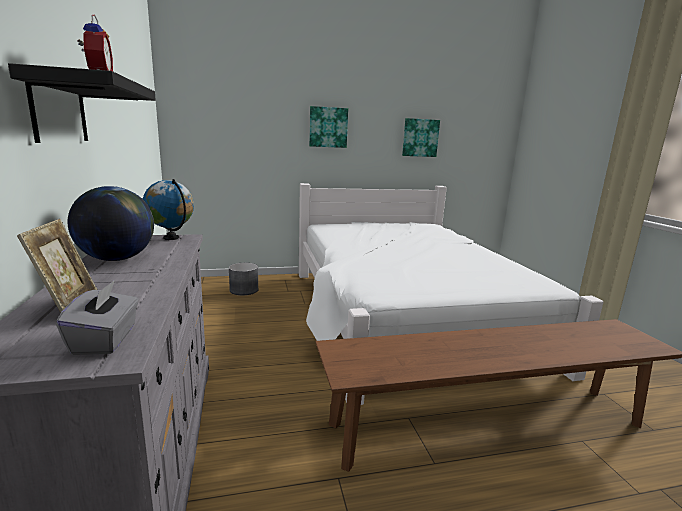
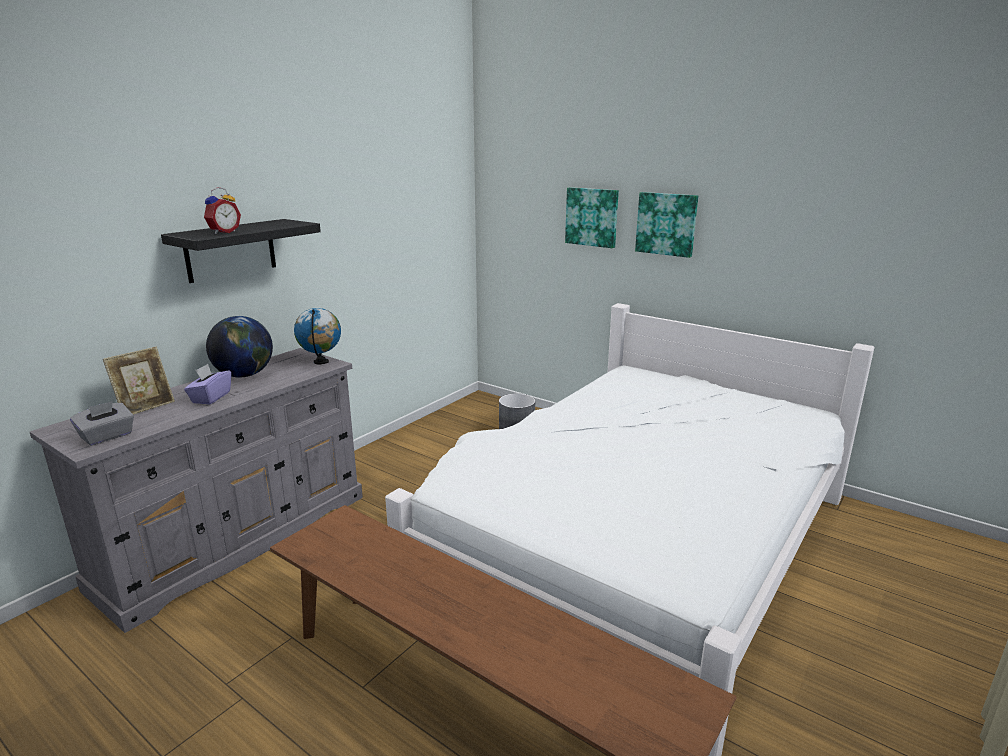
camera: 50 degrees right, 5 degrees up
(135, 279) = (210, 397): none -> purple tissue box
(420, 138) = (834, 249): picture -> picture (592, 217)

